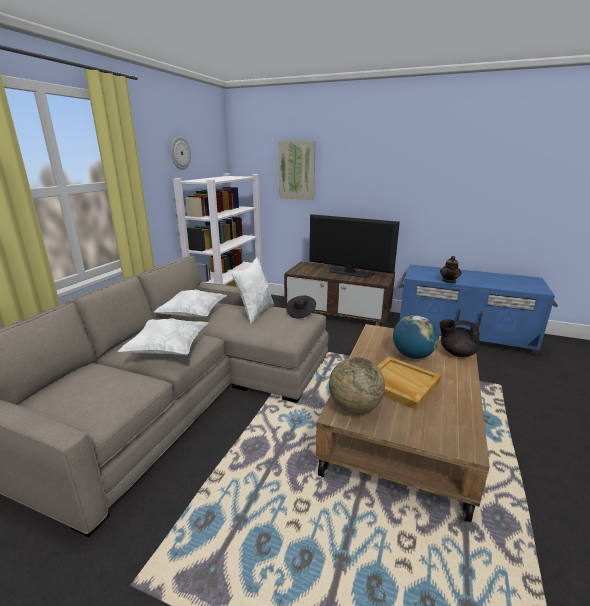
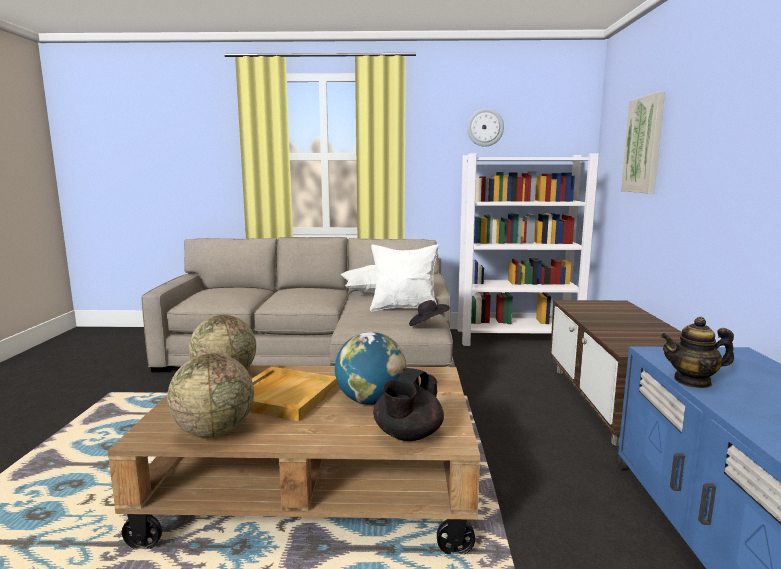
camera: 70 degrees right, 10 degrees down
(168, 350) = (289, 296): white pillow -> none
(349, 272) = (635, 328): television -> none
(456, 353) = (407, 435): black teapot -> black teapot turned 150 degrees counterclockwise
(456, 415) = (214, 432): none -> globe

